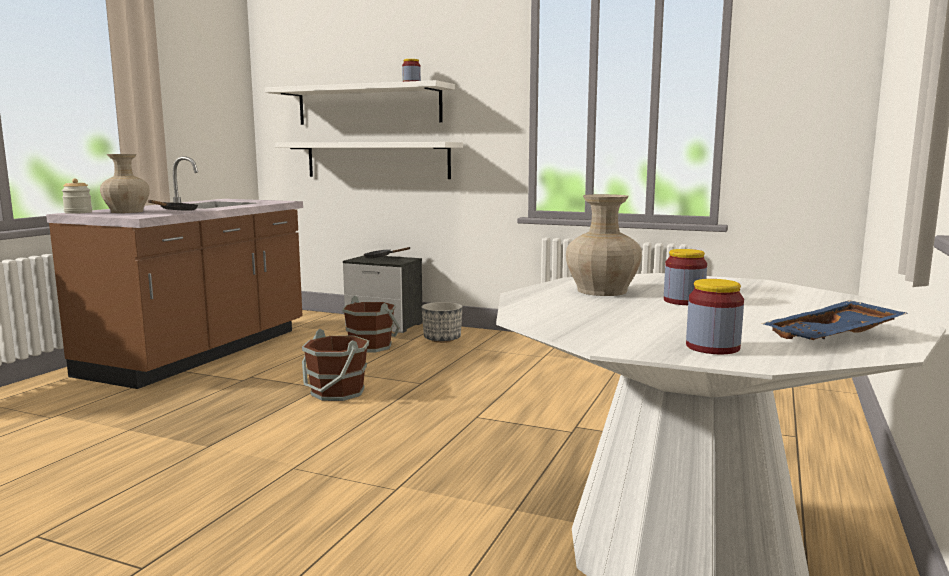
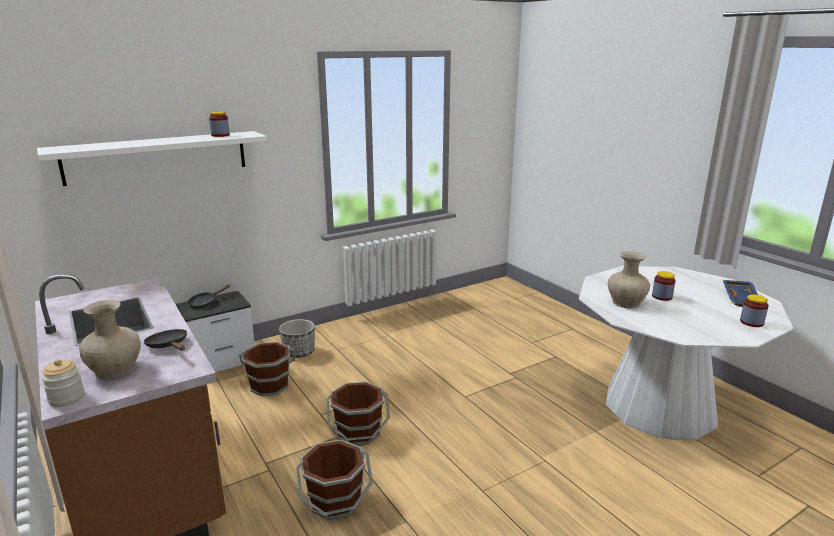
camera: 55 degrees left, 10 degrees up
(217, 412) = (335, 501): none -> brown bucket
(377, 160) = (175, 210): white shelf -> none

